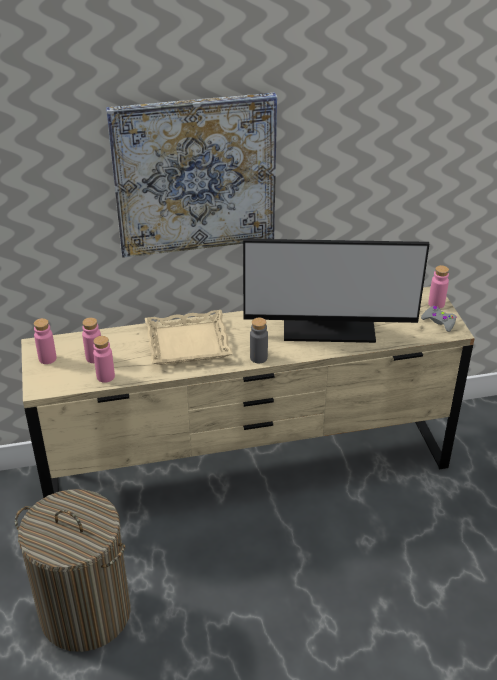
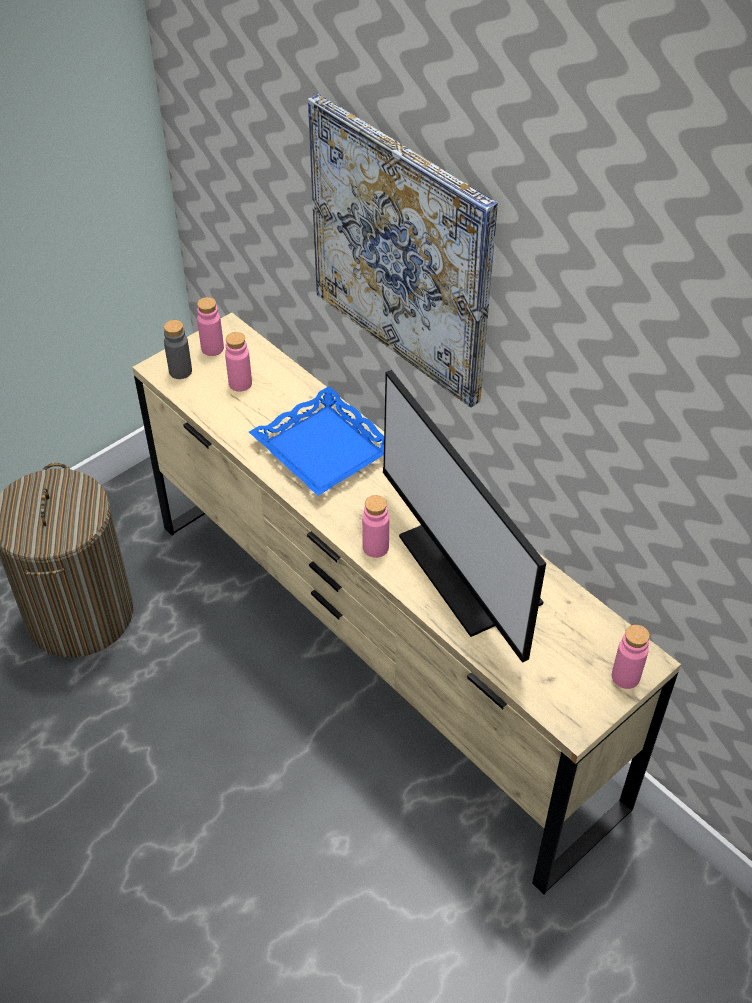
camera: 60 degrees right, 10 degrees up
(105, 376) = (214, 408): pink bottle -> pink bottle (375, 547)
(188, 343) = (325, 448): beige tray -> blue tray
(258, 358) = (345, 526): grey bottle -> grey bottle (180, 371)
(439, 322) = (581, 696): grey game controller -> none

